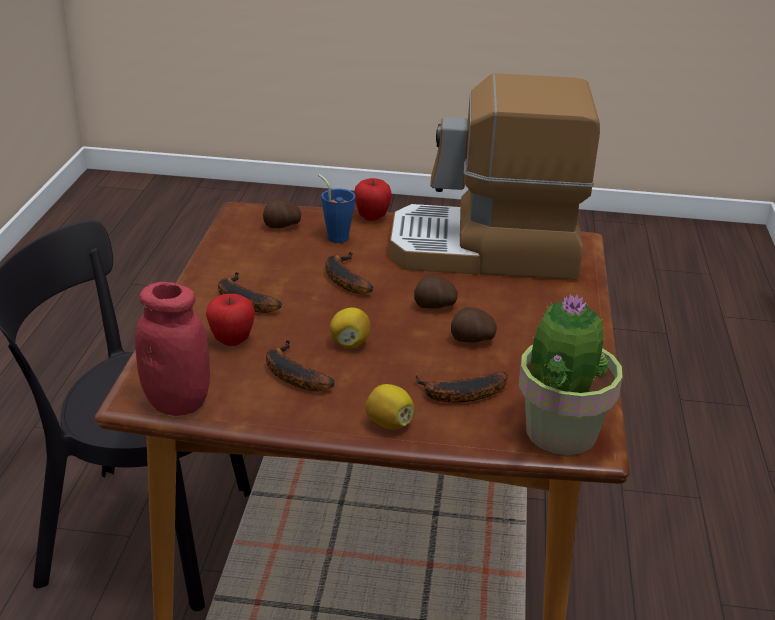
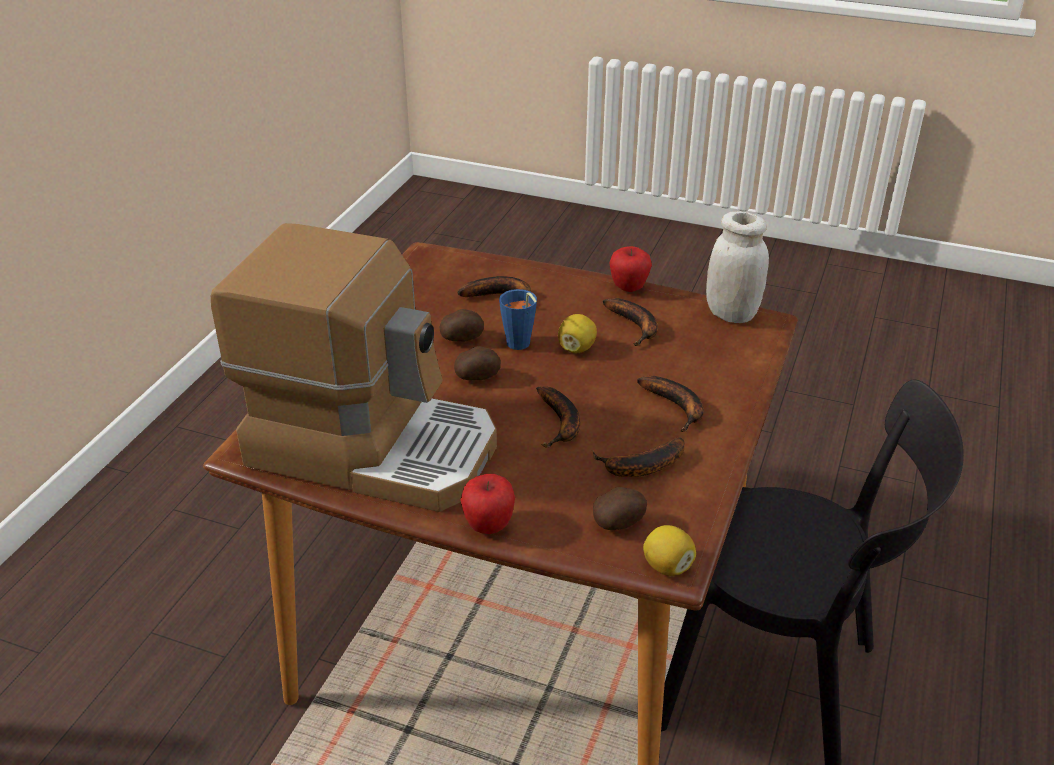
camera: 165 degrees left, 5 degrees up
(177, 403) = (731, 314): red jar -> white jar
(232, 341) = (687, 363): apple -> apple (629, 288)
(271, 257) = (640, 467): none -> banana
(335, 236) = (551, 495): blue cup -> blue cup (520, 346)
(389, 423) = (566, 282): lemon -> lemon (667, 566)
(559, 433) = (443, 263): potted plant -> none

